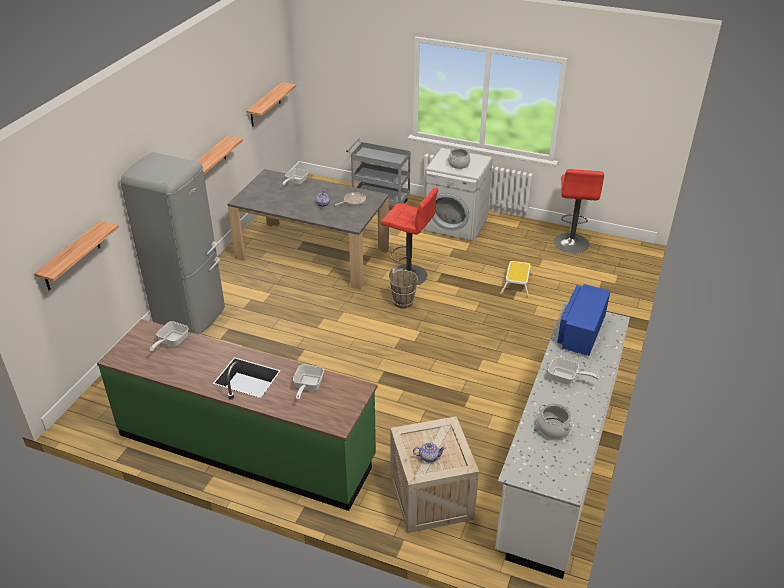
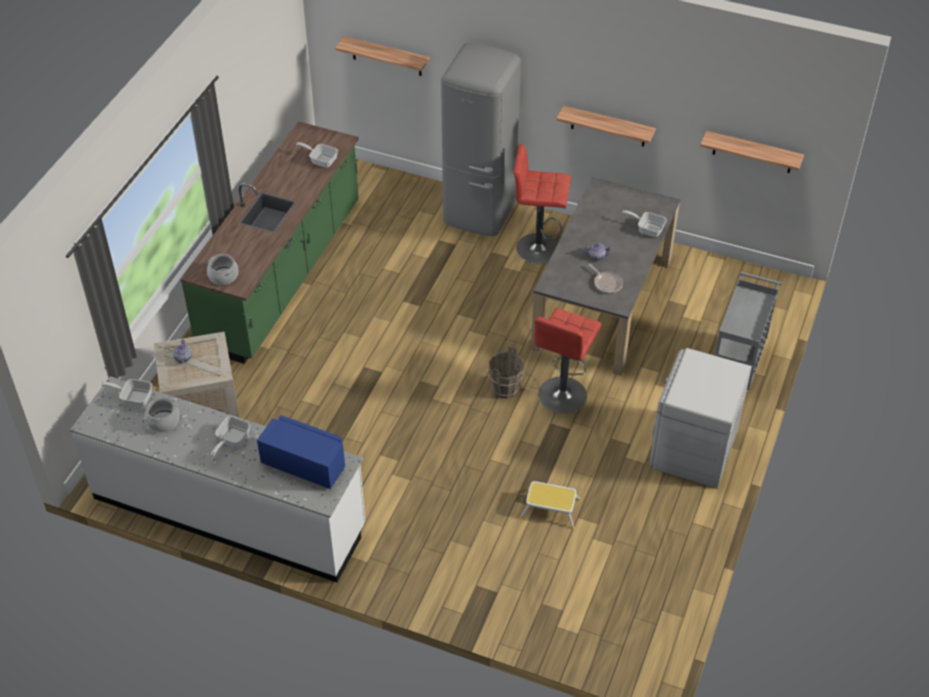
camera: 90 degrees right, 10 degrees up
(307, 386) = (249, 251): frying pan -> frying pan (133, 398)
(459, 164) = (701, 383): cooking pot -> cooking pot (223, 276)
(571, 243) = (656, 586): red stool -> red stool (537, 248)

